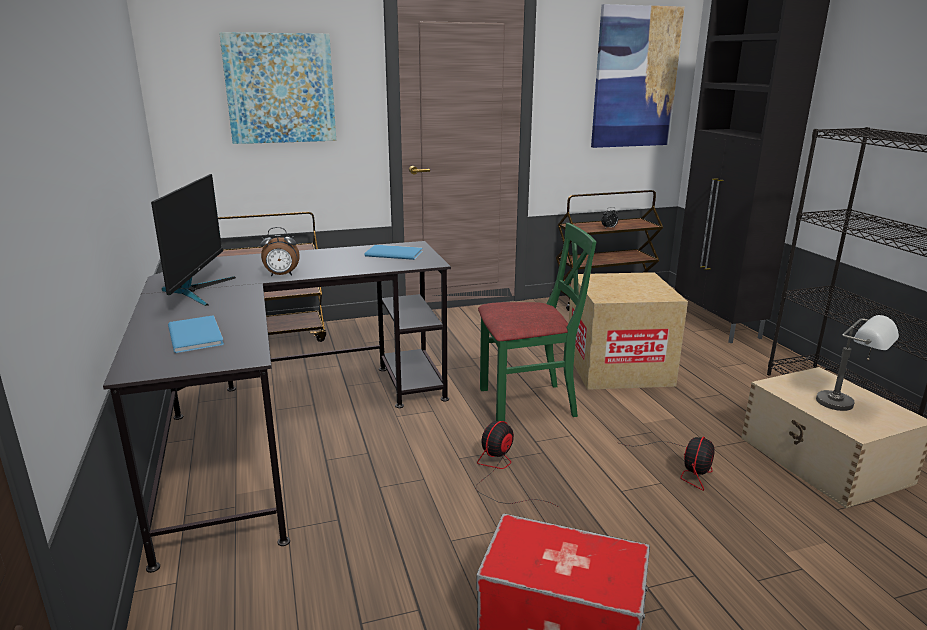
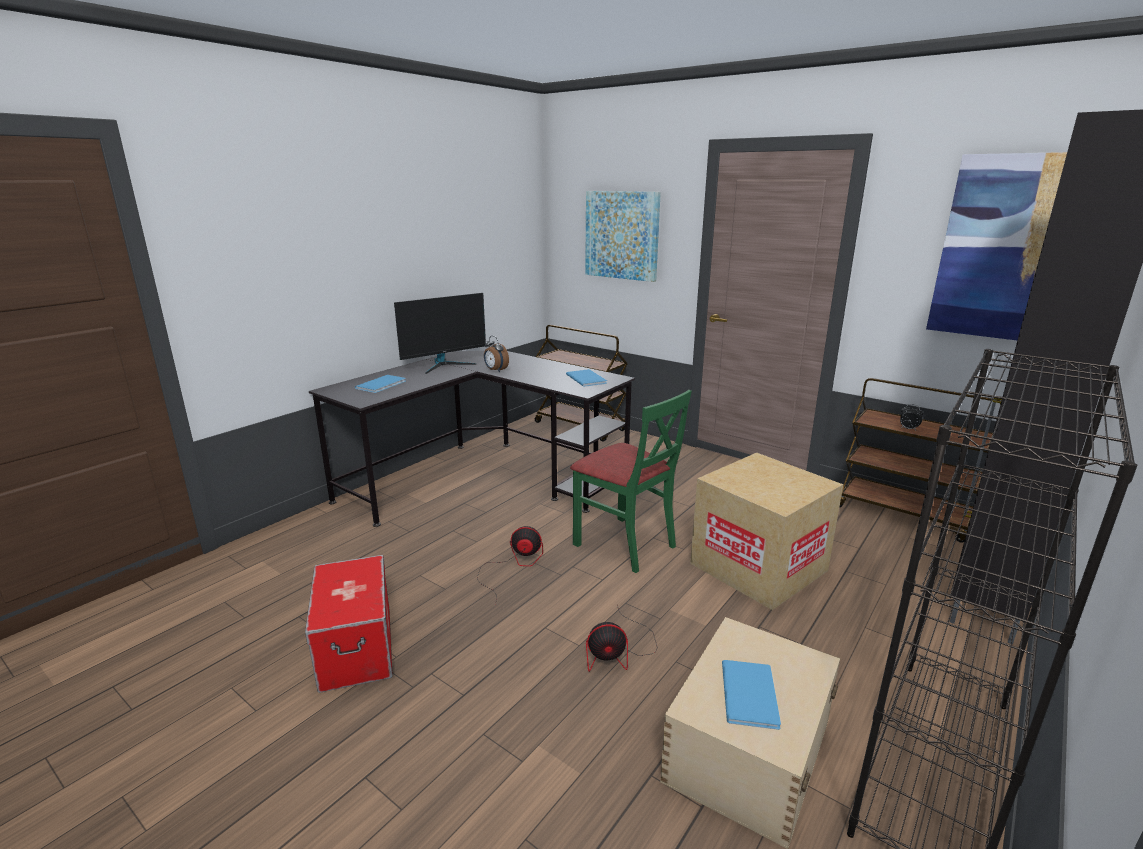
camera: 55 degrees right, 0 degrees up
(847, 406) = (751, 693): grey table lamp -> blue book

